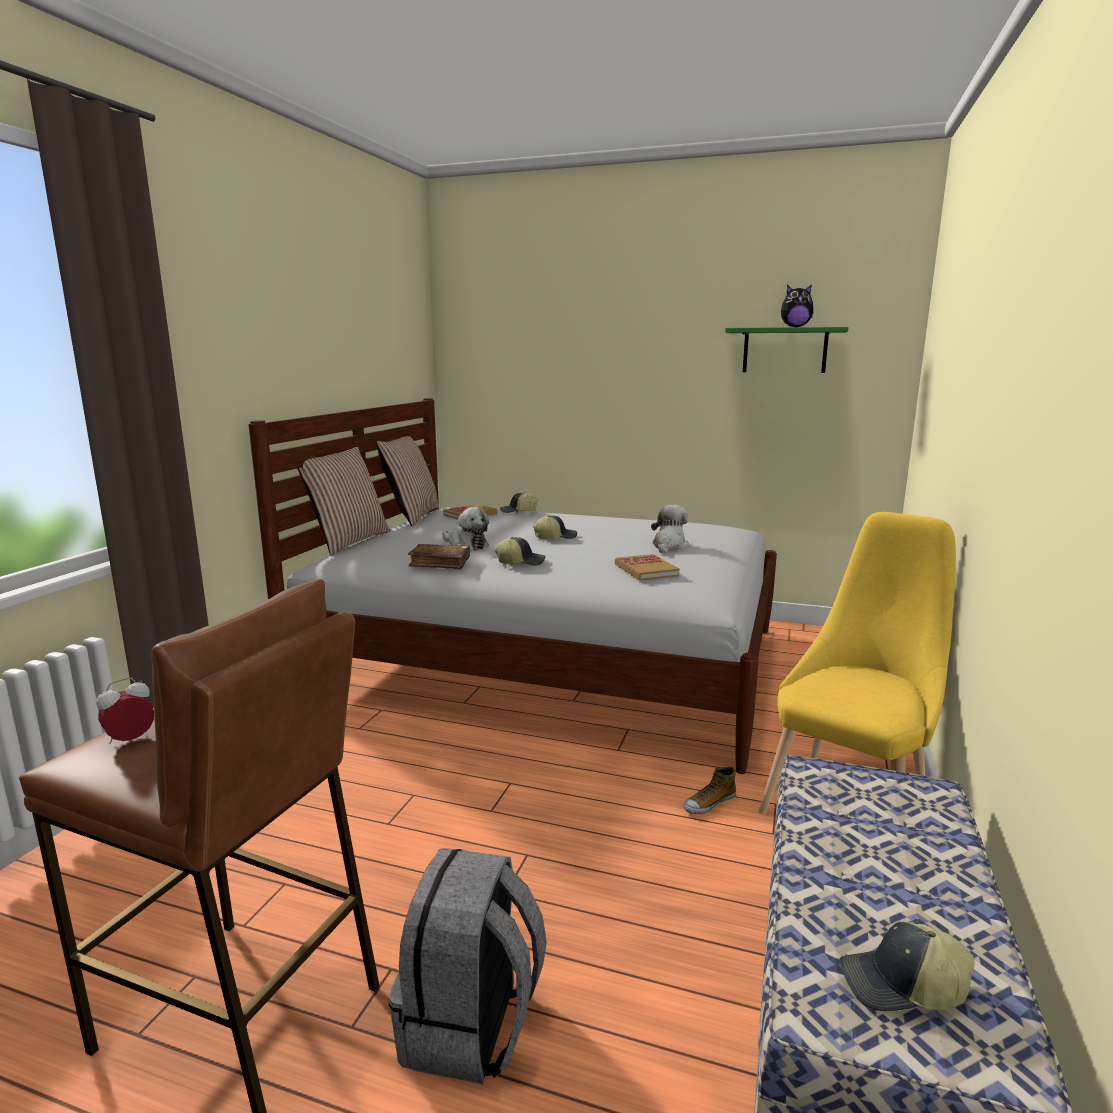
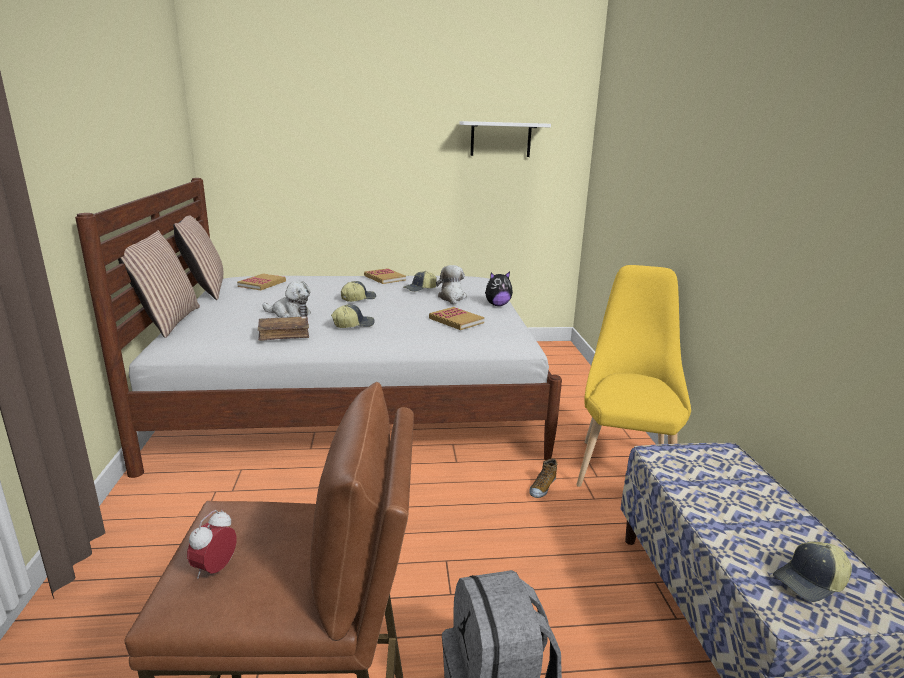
camera: 25 degrees left, 5 degrees up
(518, 512) = (301, 277): cap -> cap (420, 289)
(610, 519) = (384, 278): none -> book
(784, 350) = (500, 139): green shelf -> white shelf
(795, 327) = (510, 122): plush toy -> plush toy (497, 305)

